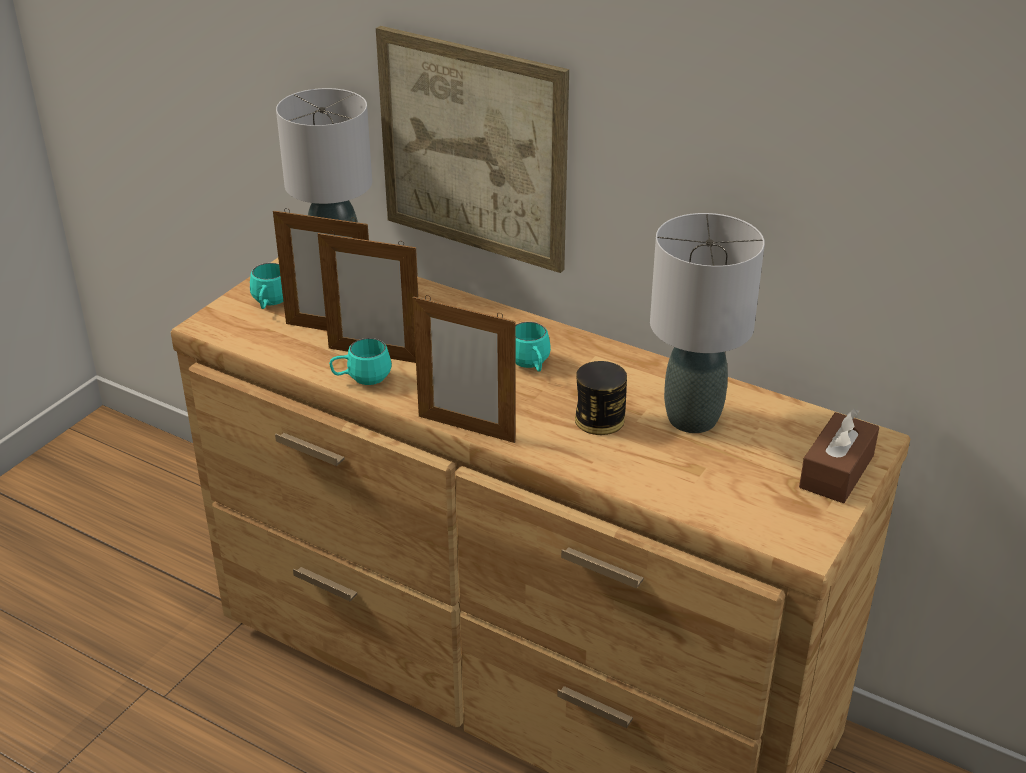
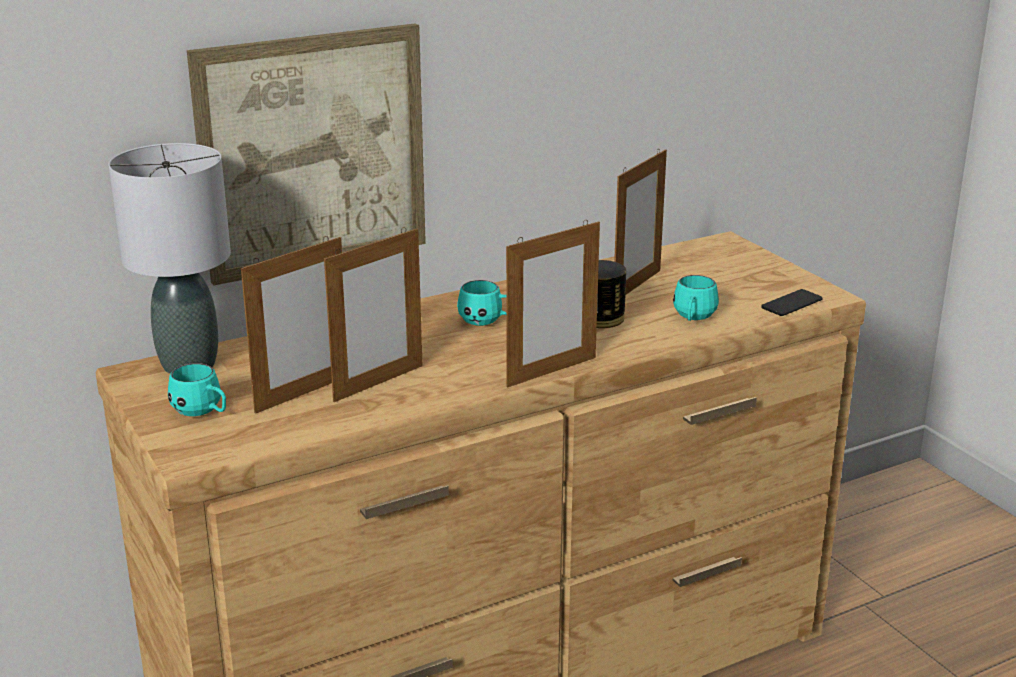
camera: 60 degrees left, 10 degrees down
(361, 379) = (412, 399): turquoise mug -> turquoise mug (693, 319)
(693, 418) = (636, 286): grey table lamp -> picture frame
(756, 526) = (791, 303): none -> phone
(836, 471) = (751, 262): brown tissue box -> none

